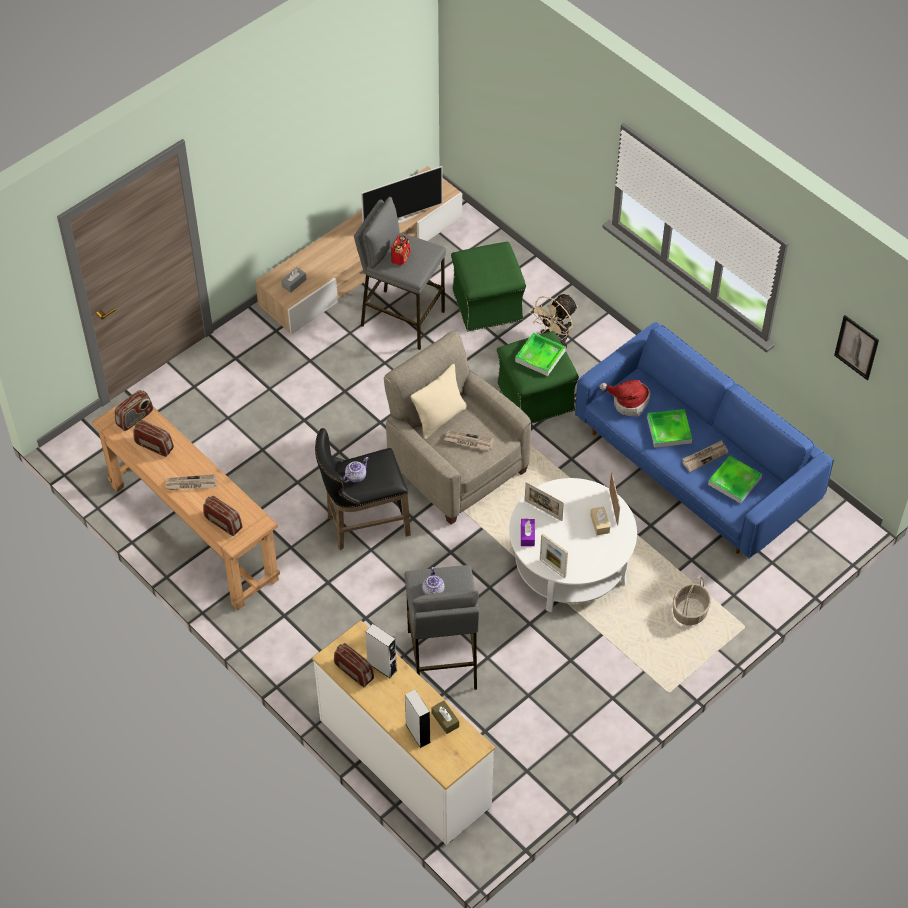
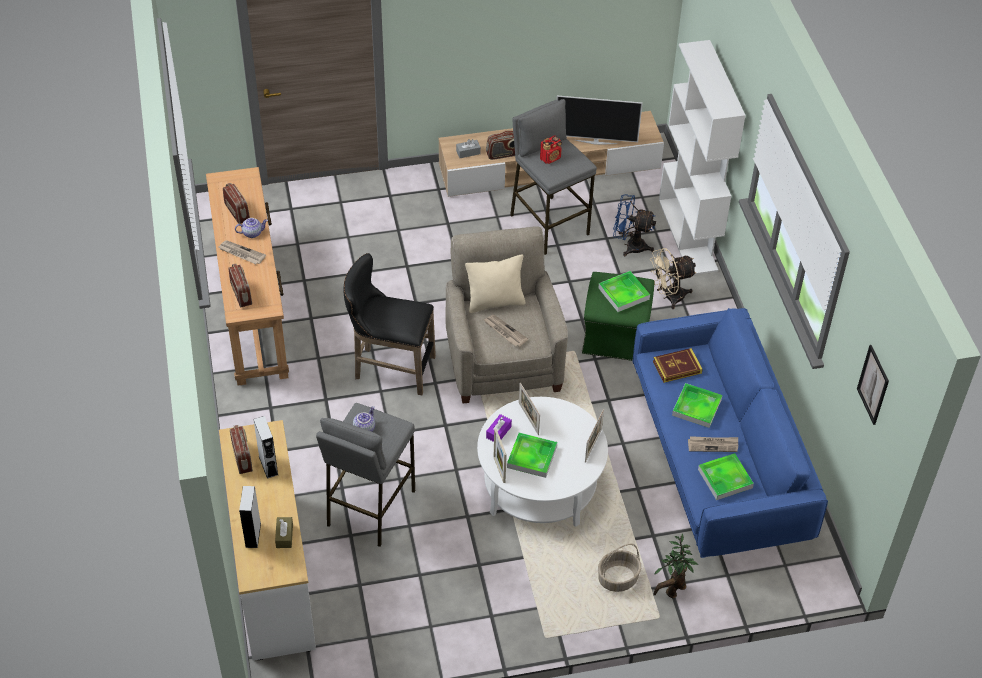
camera: 30 degrees right, 5 degrees down
(135, 418) = (240, 185): radio -> radio (503, 154)
(355, 476) = (382, 311): teapot -> teapot (252, 233)
(487, 305) = (630, 246): green ottoman -> blue fan
(530, 271) = (688, 235): none -> white bookcase
(571, 543) = (532, 457): none -> tray
(599, 524) = (570, 453): beige tissue box -> none
(628, 402) = (677, 367): hat -> book
(739, 598) = (672, 590): none -> potted plant

